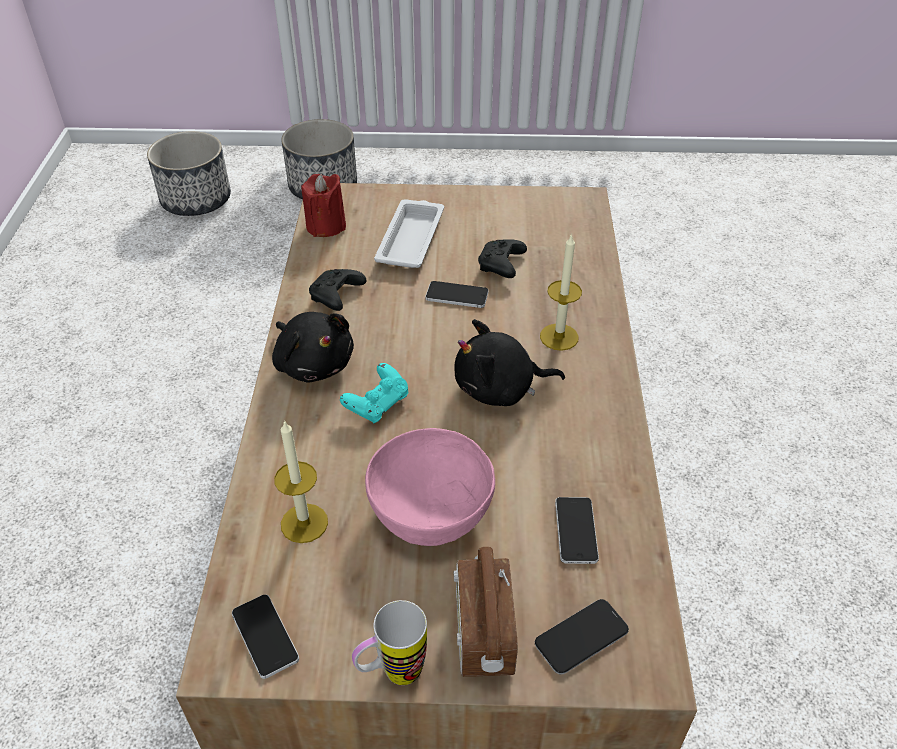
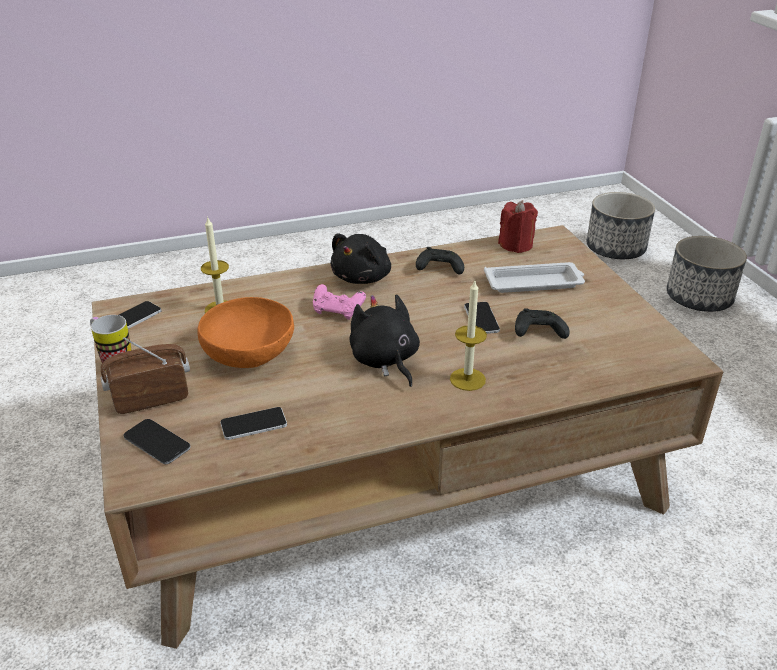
camera: 70 degrees right, 10 degrees down
(377, 404) = (338, 311): turquoise game controller -> pink game controller
(430, 508) = (250, 354): pink bowl -> orange bowl

